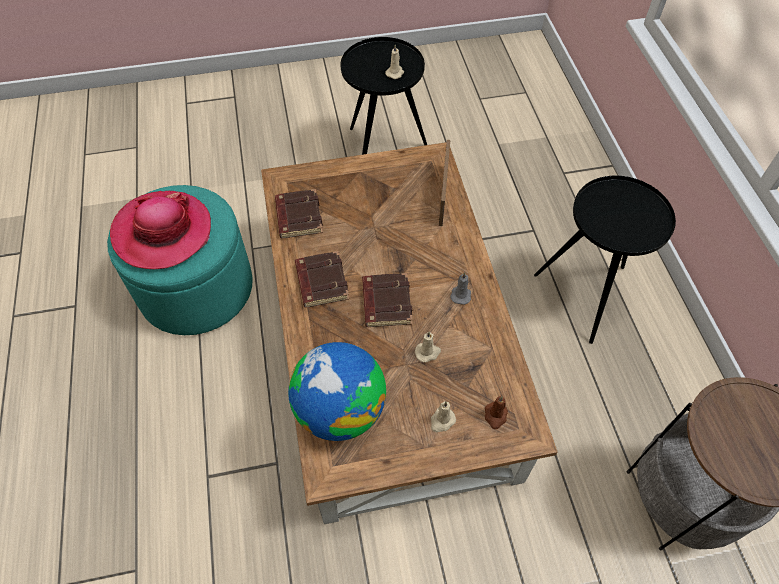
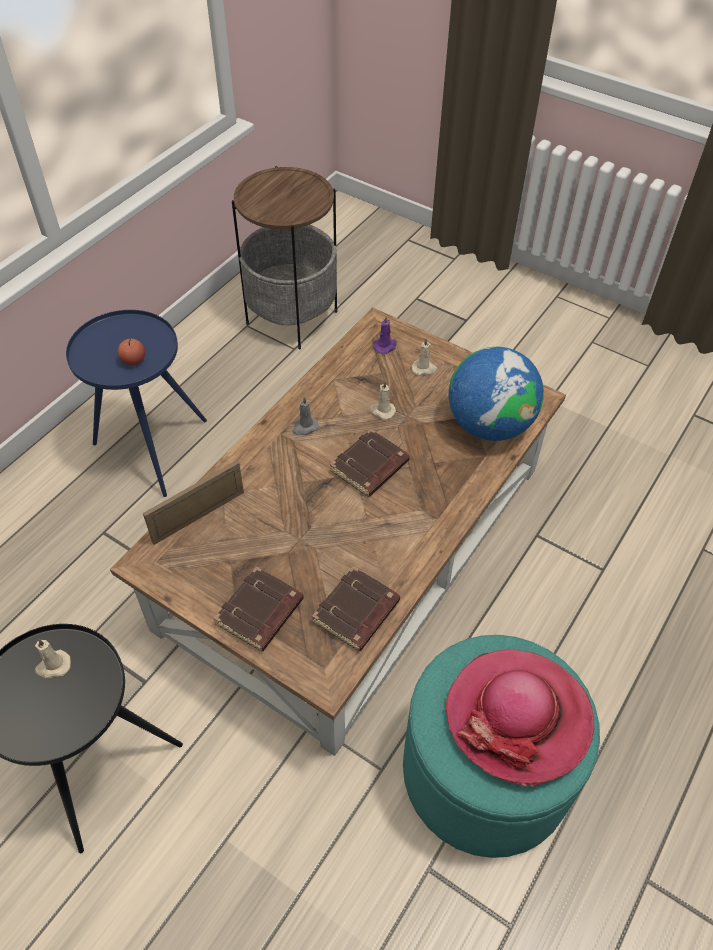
camera: 135 degrees left, 5 degrees down
(321, 282) = (404, 528): brown book -> brown book (260, 613)
(495, 416) = (385, 346): brown candle -> purple candle
(587, 293) = (151, 450): black side table -> blue side table
(604, 214) = (133, 360): none -> apple

